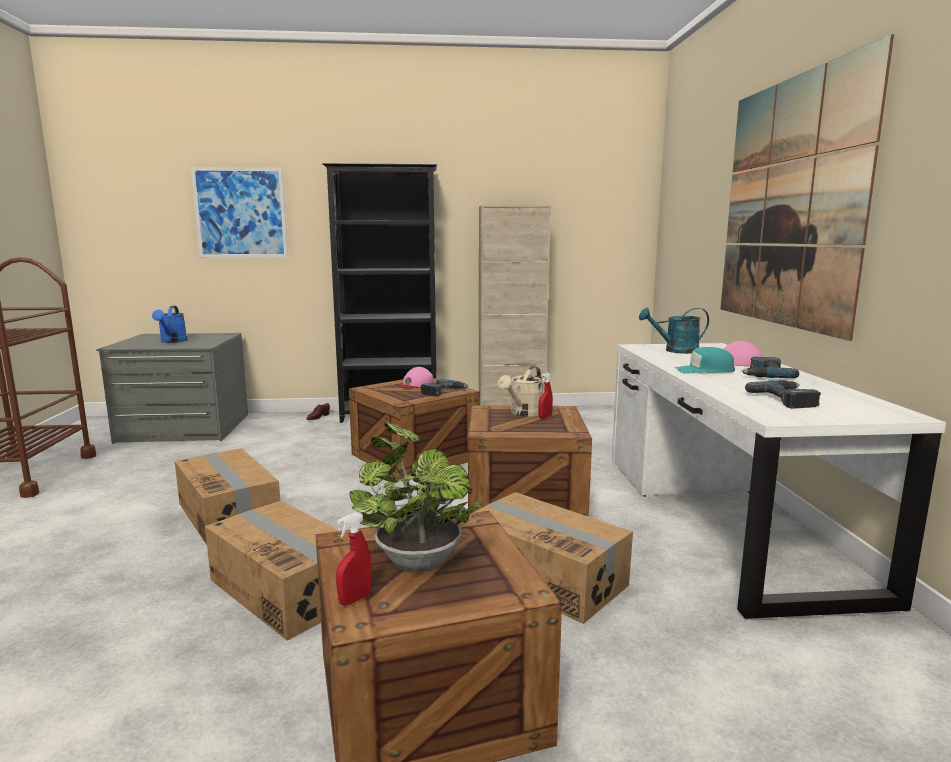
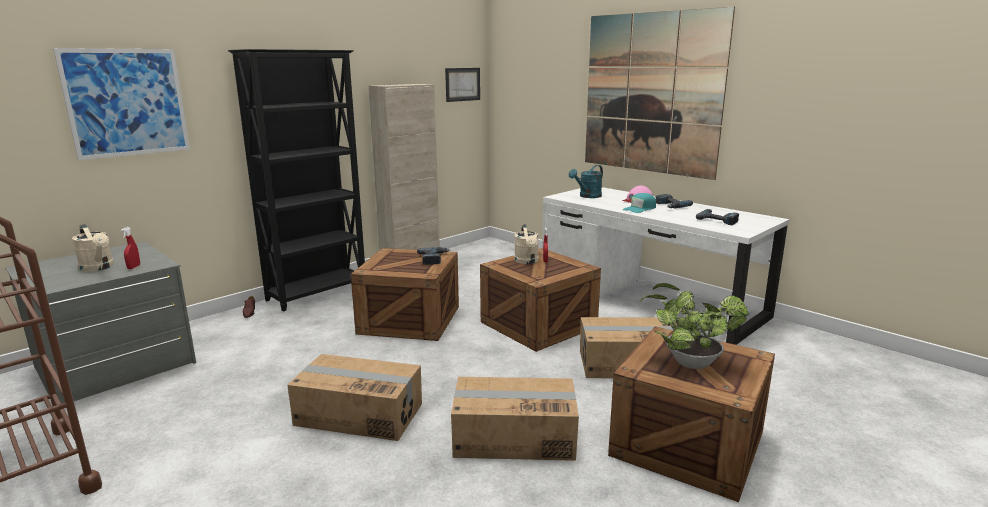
camera: 40 degrees left, 5 degrees up
(172, 341) = (99, 268): blue watering can -> beige watering can
(355, 599) = (712, 390): red spray bottle -> red spray bottle (134, 267)
(415, 384) = (397, 257): pink cap -> none
(614, 210) = (462, 84): none -> picture

